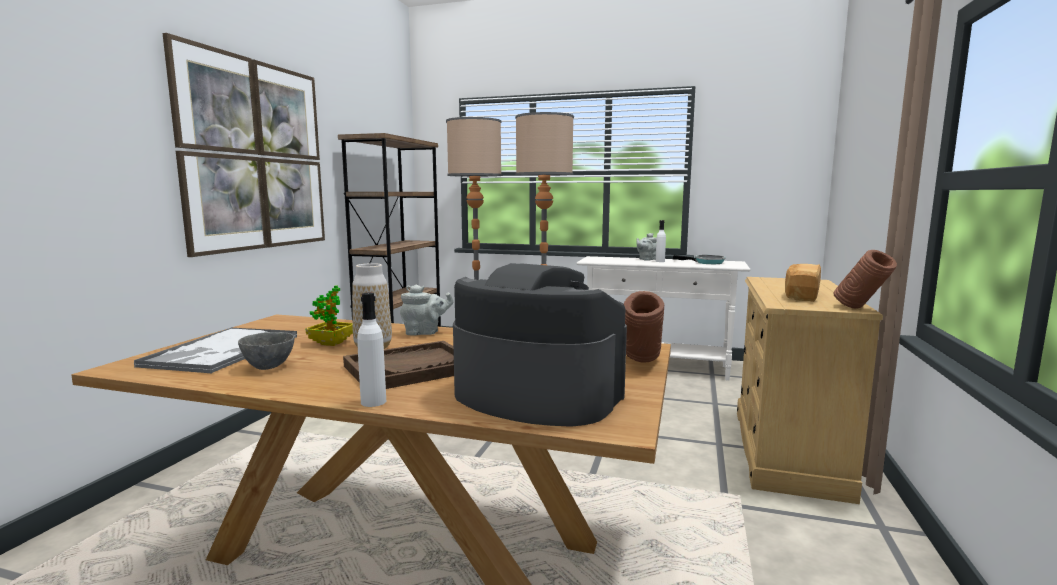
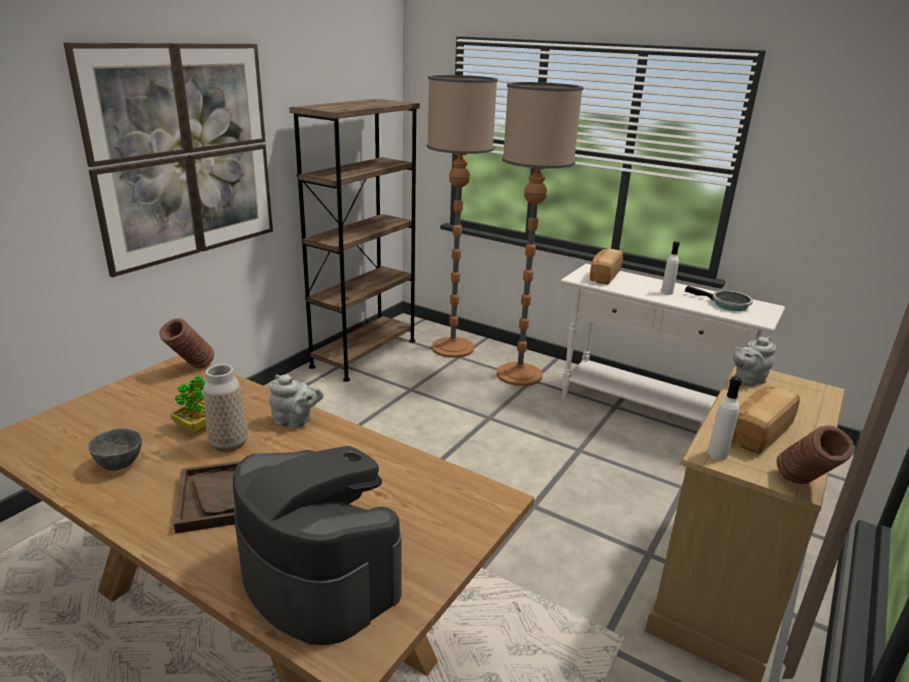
camera: 15 degrees right, 15 degrees up
(222, 351) = (98, 425): tray -> none
(373, 402) = (169, 553): white bottle -> white bottle (717, 454)
(606, 259) = (603, 276): none -> bread
(641, 364) = (466, 536): brown vase -> brown vase (191, 369)
(646, 259) = (653, 284): grey teapot -> grey teapot (747, 380)

